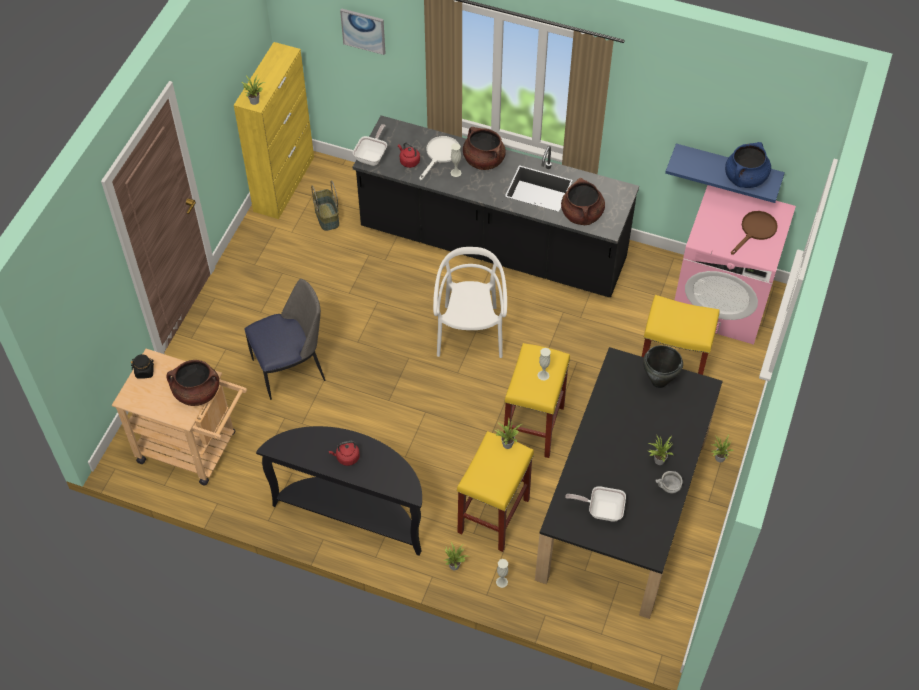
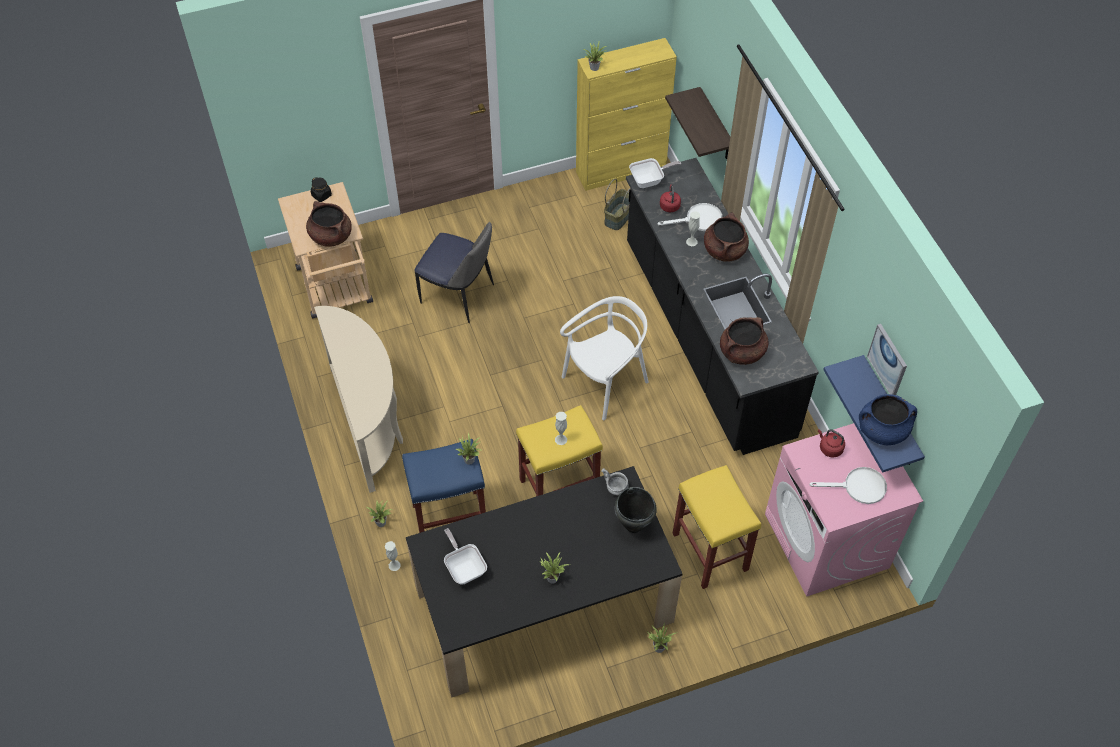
camera: 50 degrees right, 0 degrees up
(346, 458) = (358, 364): red kettle -> red kettle (829, 448)
(353, 512) = (370, 424): black console table -> beige console table
(363, 30) = (715, 69): picture -> picture (888, 360)
(381, 78) = (716, 126): none -> shelf
(493, 514) = (450, 517): yellow stool -> blue stool
(669, 487) = (532, 603): grey bowl -> grey bowl (616, 488)
(755, 231) = (858, 487): brown frying pan -> white frying pan

